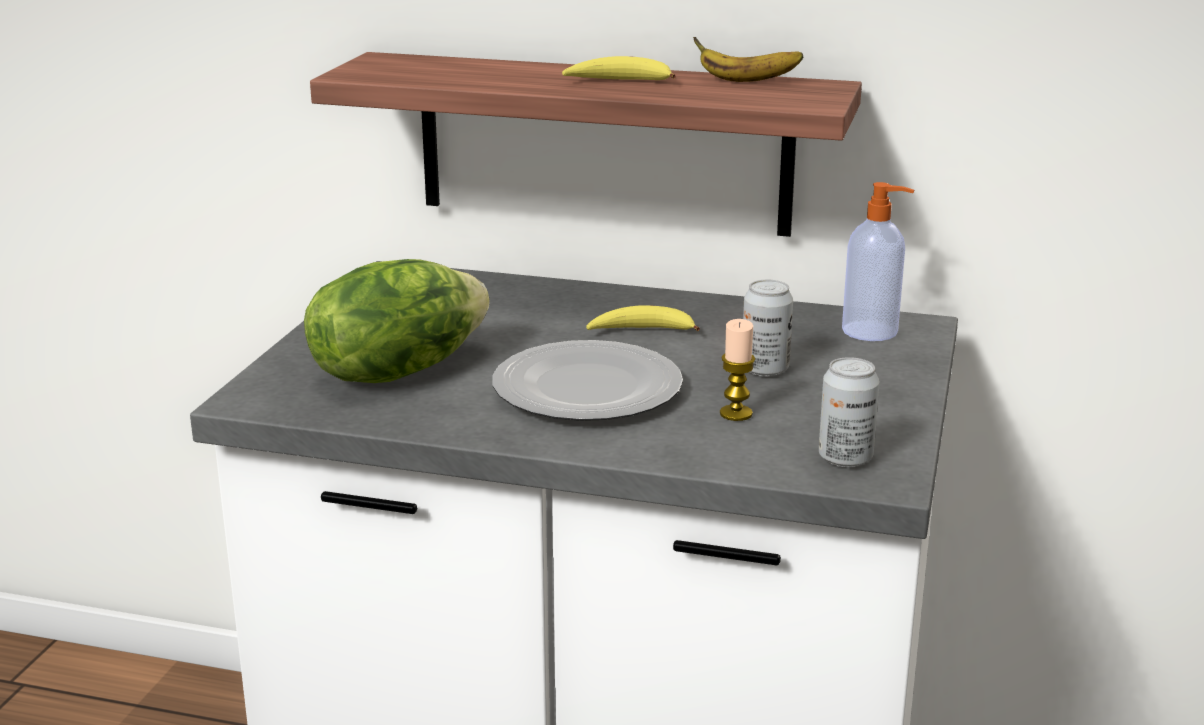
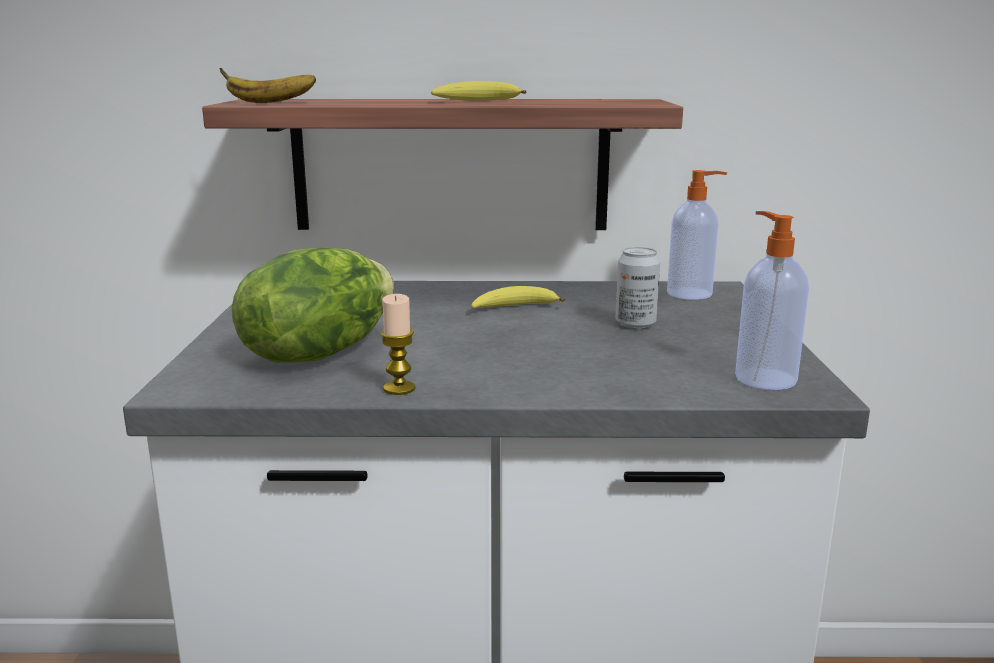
camera: 15 degrees left, 5 degrees down
(584, 389) = (499, 350): plate -> none
(736, 413) = (642, 356): candle -> candle (399, 388)
(745, 80) = (575, 99): banana -> banana (268, 102)
(845, 458) = (763, 378): can -> soap dispenser

